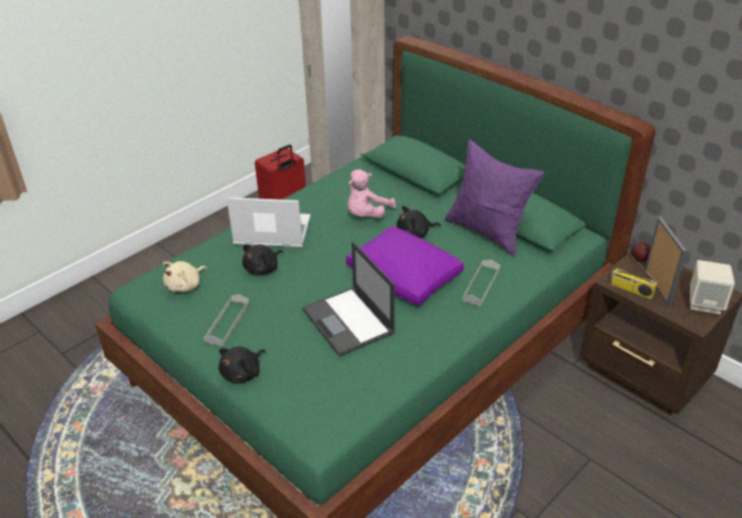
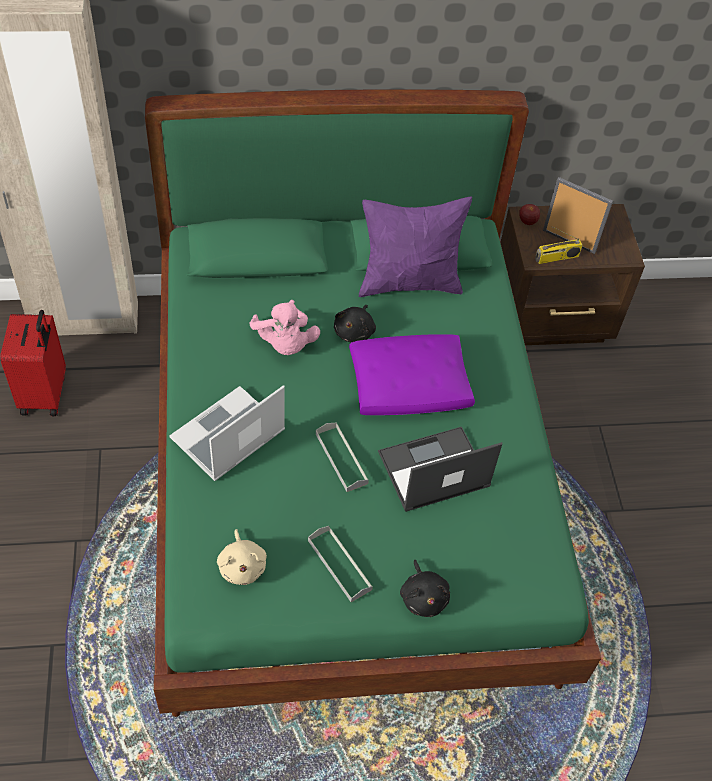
camera: 55 degrees left, 15 degrees up
(263, 269) = (285, 483): black plush toy -> none
(349, 322) = (432, 470): laptop -> laptop turned 150 degrees clockwise
(481, 285) = (476, 343): grey tray -> grey tray (341, 458)
(705, 303) = (612, 232): beige speaker -> none

